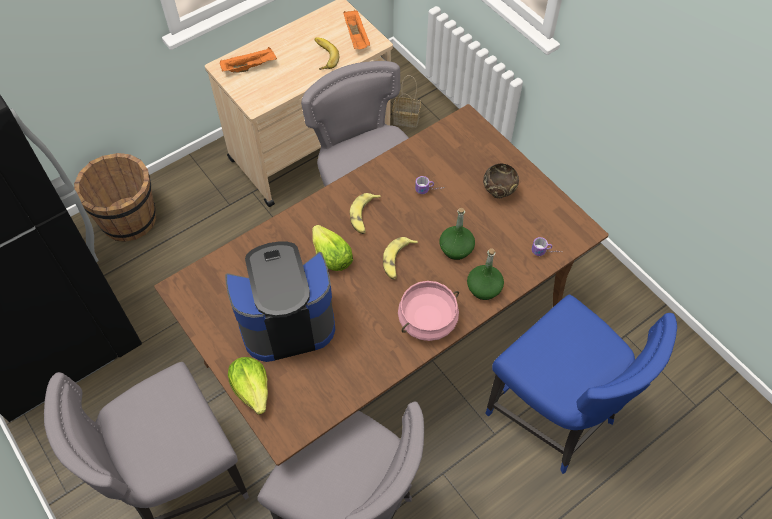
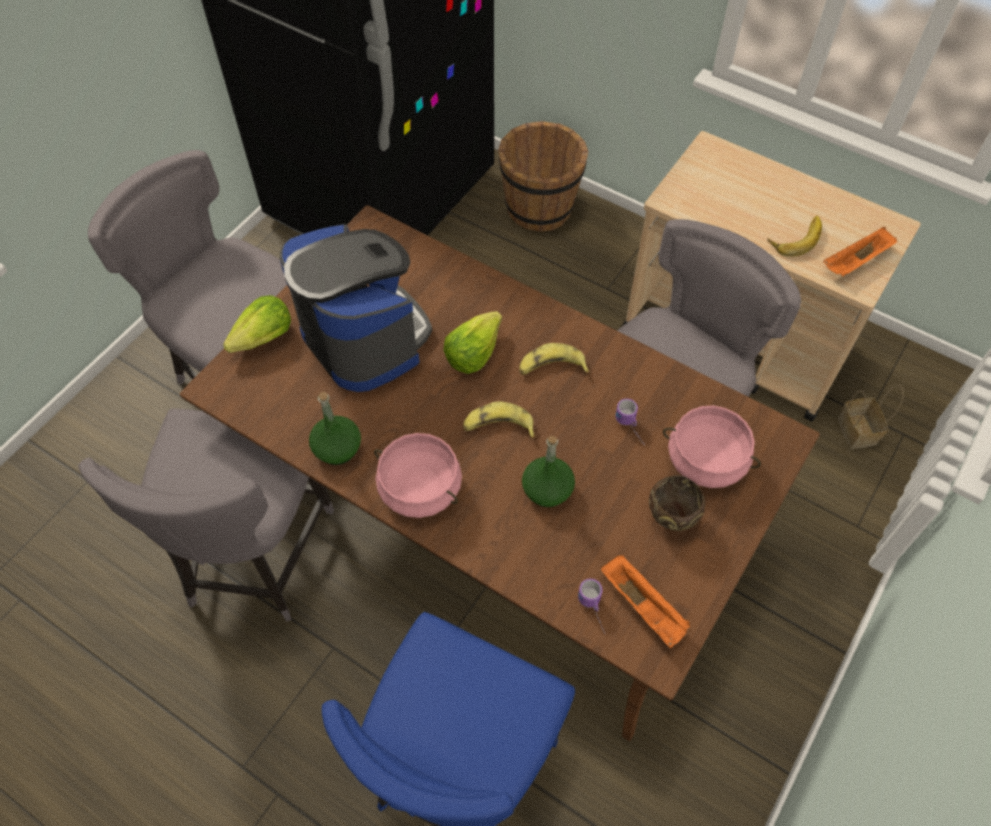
camera: 70 degrees right, 0 degrees up
(250, 67) = (727, 172): orange tray -> orange tray (644, 607)
(466, 162) = (706, 460): none -> pink cooking pot
(484, 288) = (497, 543): green bottle -> green bottle (337, 448)

